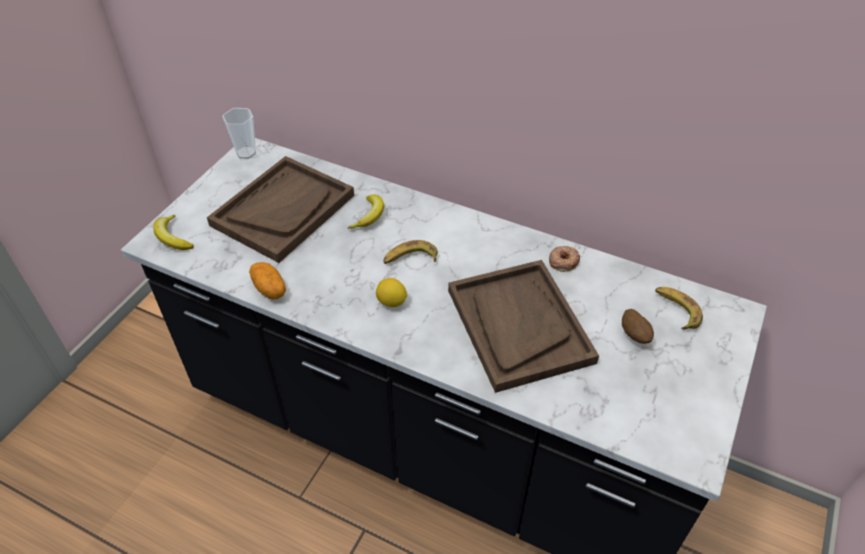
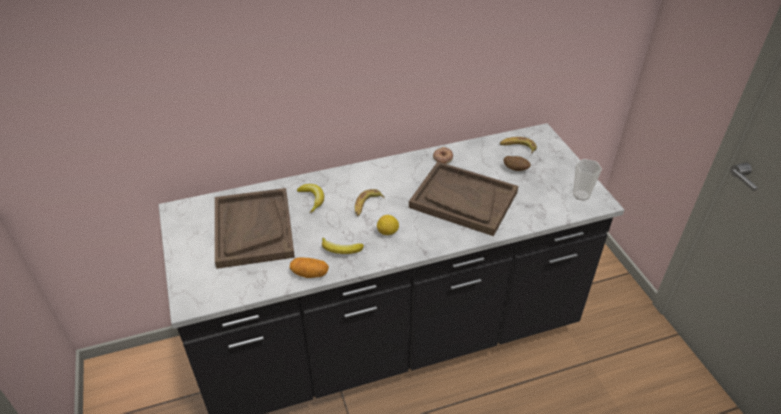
camera: 45 degrees left, 5 degrees down
(173, 237) = (200, 291): banana -> banana (341, 250)
(246, 153) = (176, 214): cup -> cup (581, 195)

